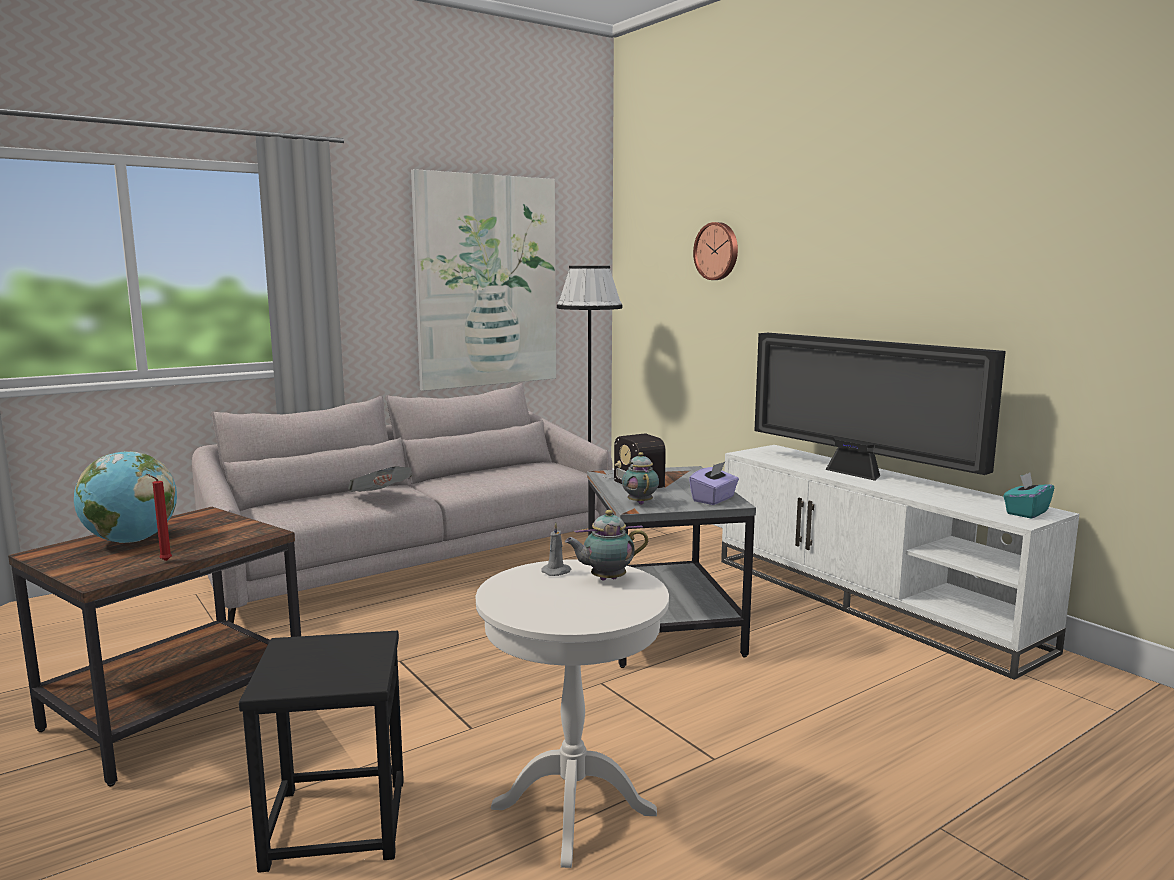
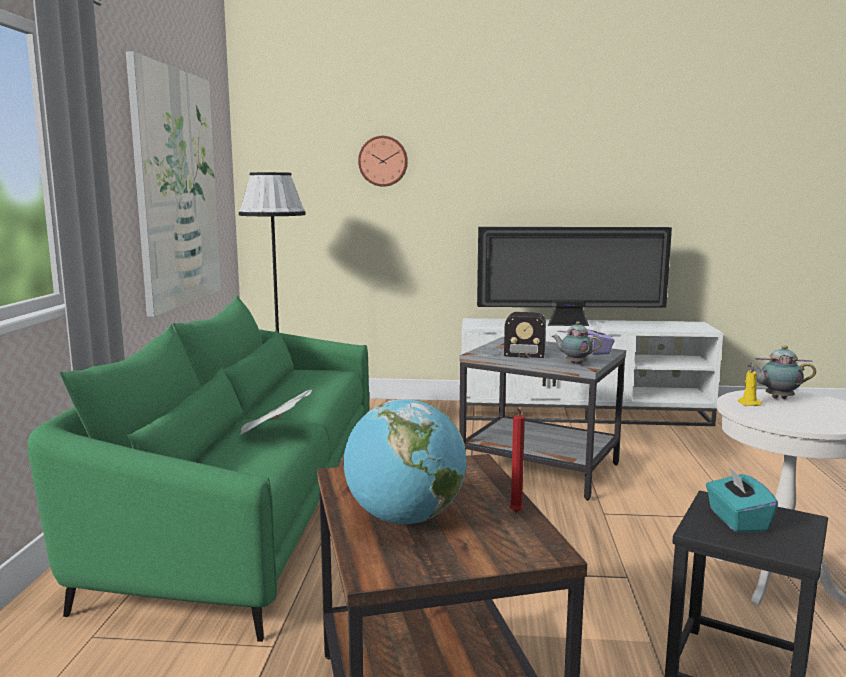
camera: 50 degrees left, 0 degrees up
(414, 561) = (248, 503): grey sofa -> green sofa
(557, 572) = (748, 403): grey candle -> yellow candle
(605, 579) = (776, 398): teapot -> teapot turned 75 degrees clockwise
(1026, 512) = (692, 325): turquoise tissue box -> turquoise tissue box (737, 520)

